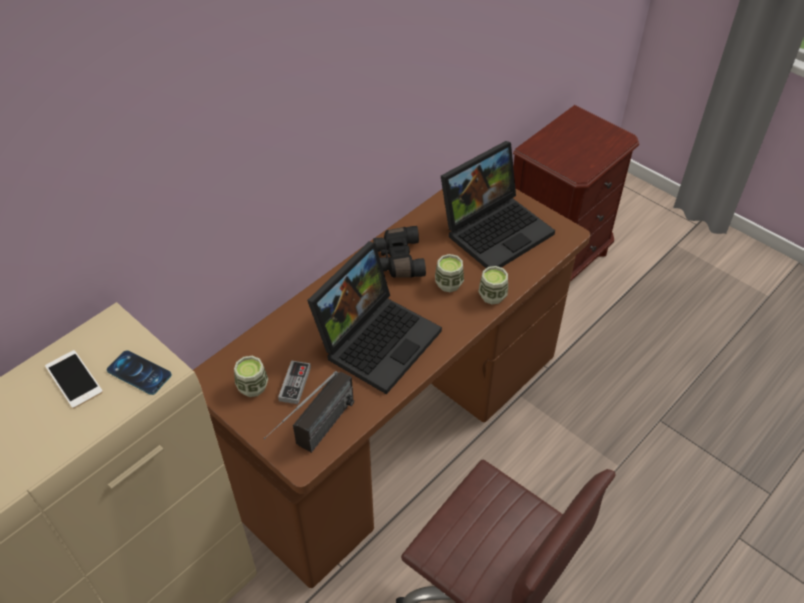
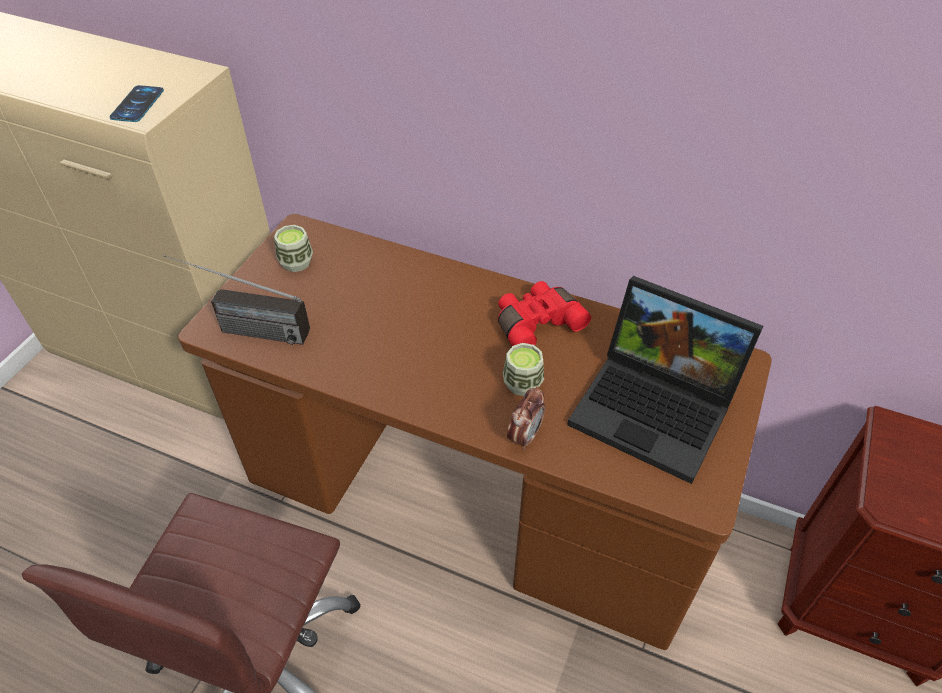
camera: 70 degrees right, 0 degrees up
(74, 379) = (125, 74): phone -> none
(295, 384) = (310, 292): game controller -> none
(377, 338) = (401, 340): laptop -> none
(397, 260) = (536, 323): black binoculars -> red binoculars
(492, 296) = (524, 436): cup -> alarm clock

